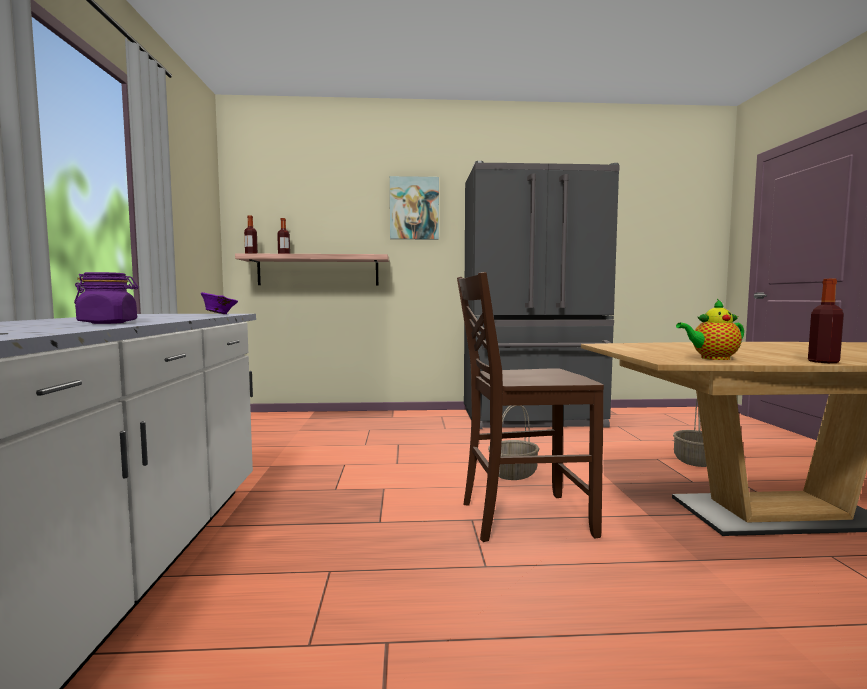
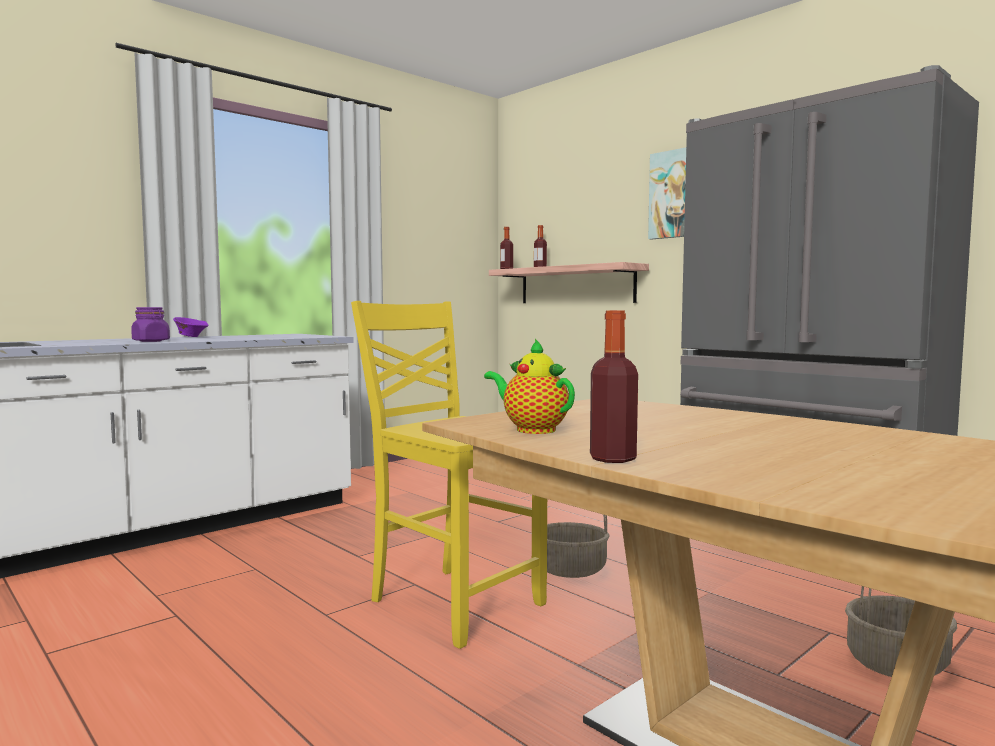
camera: 50 degrees right, 0 degrees up
(219, 314) = (313, 336): purple bowl -> purple bowl (191, 336)
(522, 517) = (453, 602): brown chair -> yellow chair

